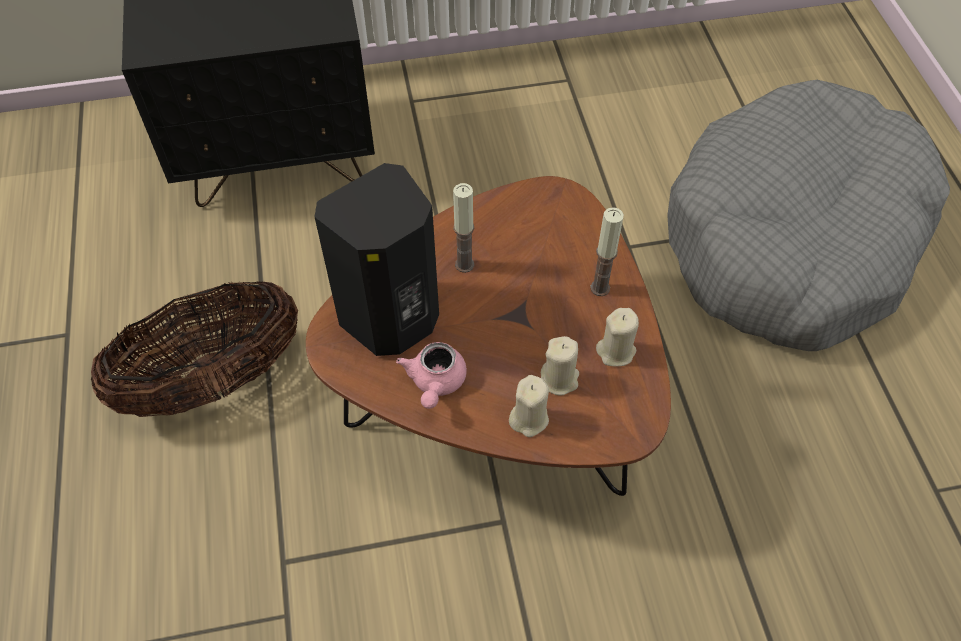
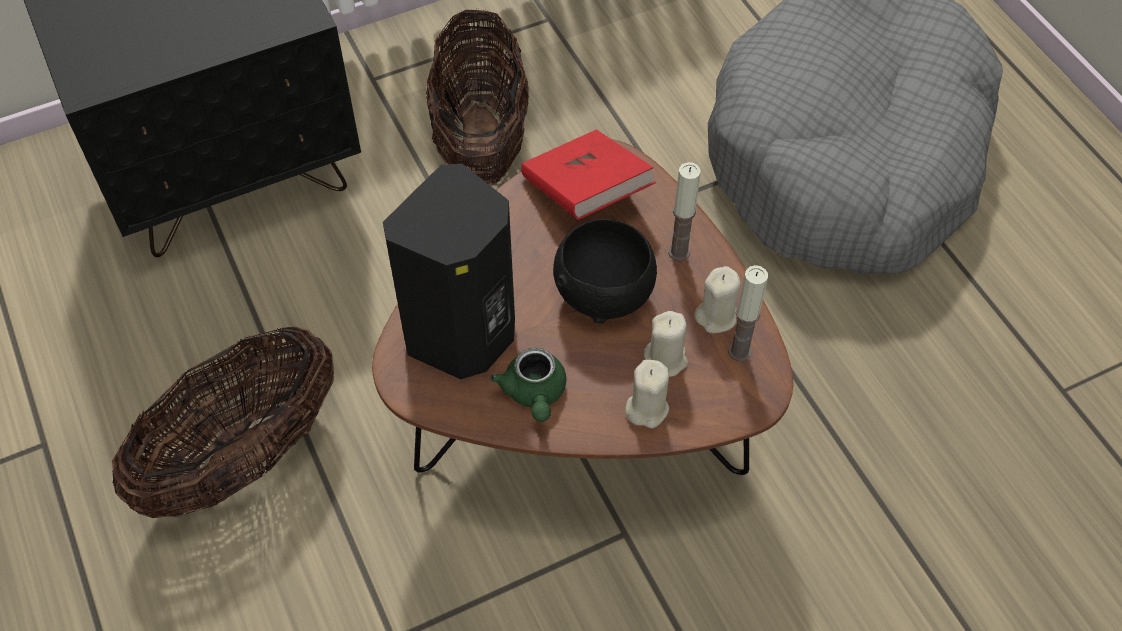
camera: 15 degrees left, 0 degrees up
(435, 383) = (534, 394): pink teapot -> green teapot
(464, 264) = (524, 258): candle -> candle (739, 351)
(483, 166) = (481, 140): none -> basket
(524, 310) = (605, 294): none -> black bowl
(534, 221) = (585, 193): none -> red book

